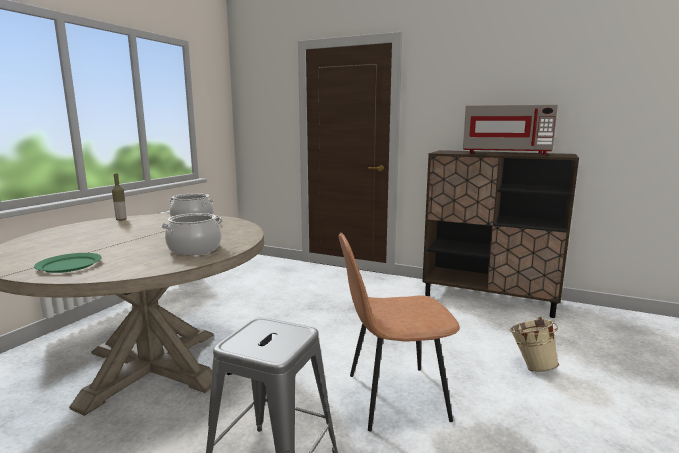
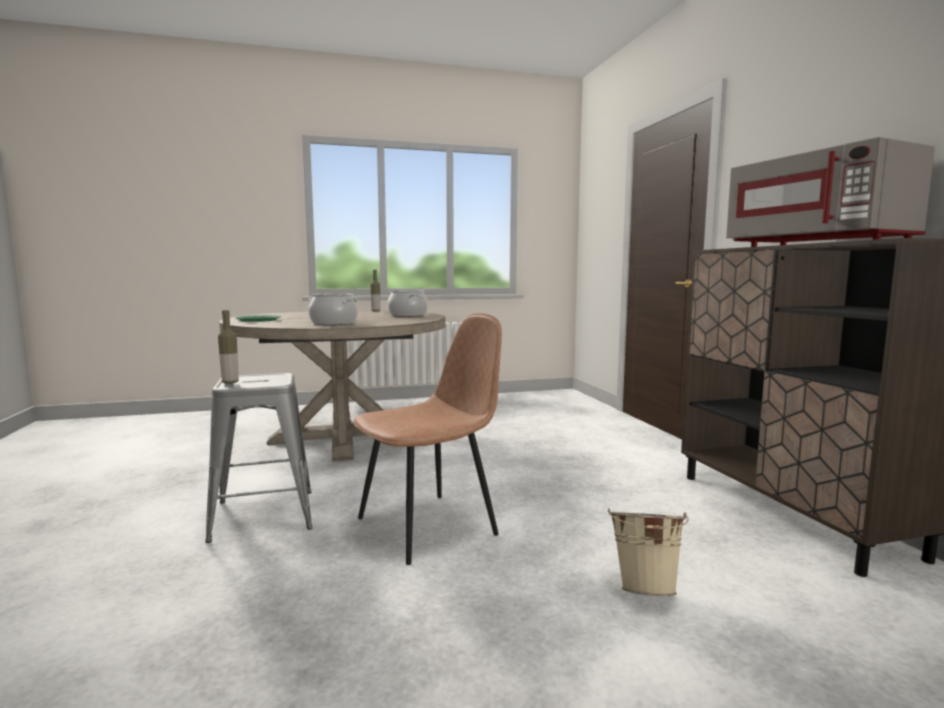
camera: 50 degrees right, 5 degrees down
(261, 351) = (230, 382): none -> bottle
(393, 397) = (430, 525): brown chair -> brown chair turned 105 degrees clockwise

